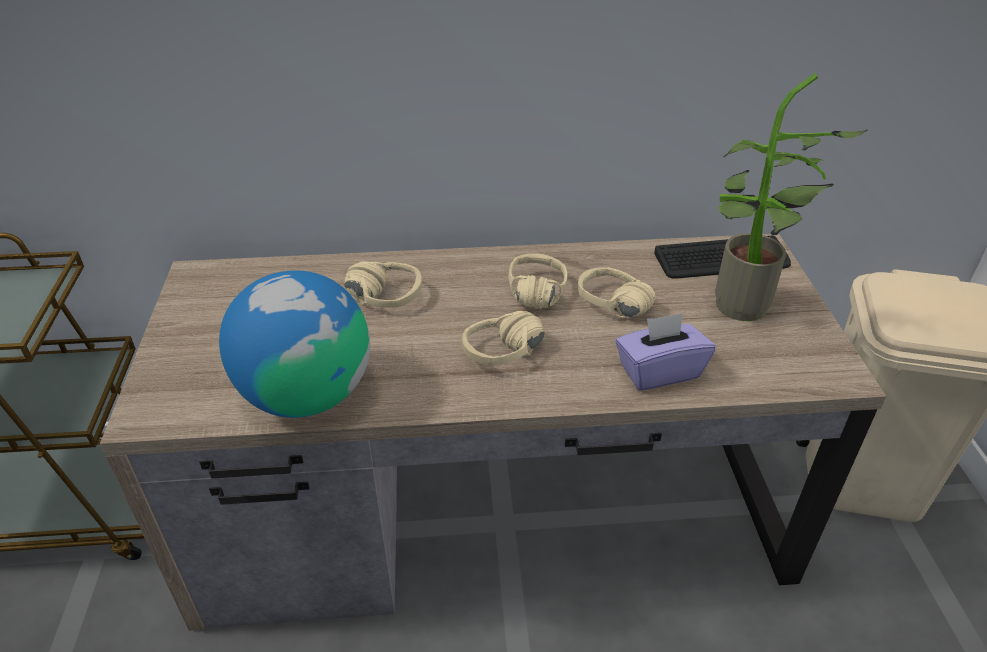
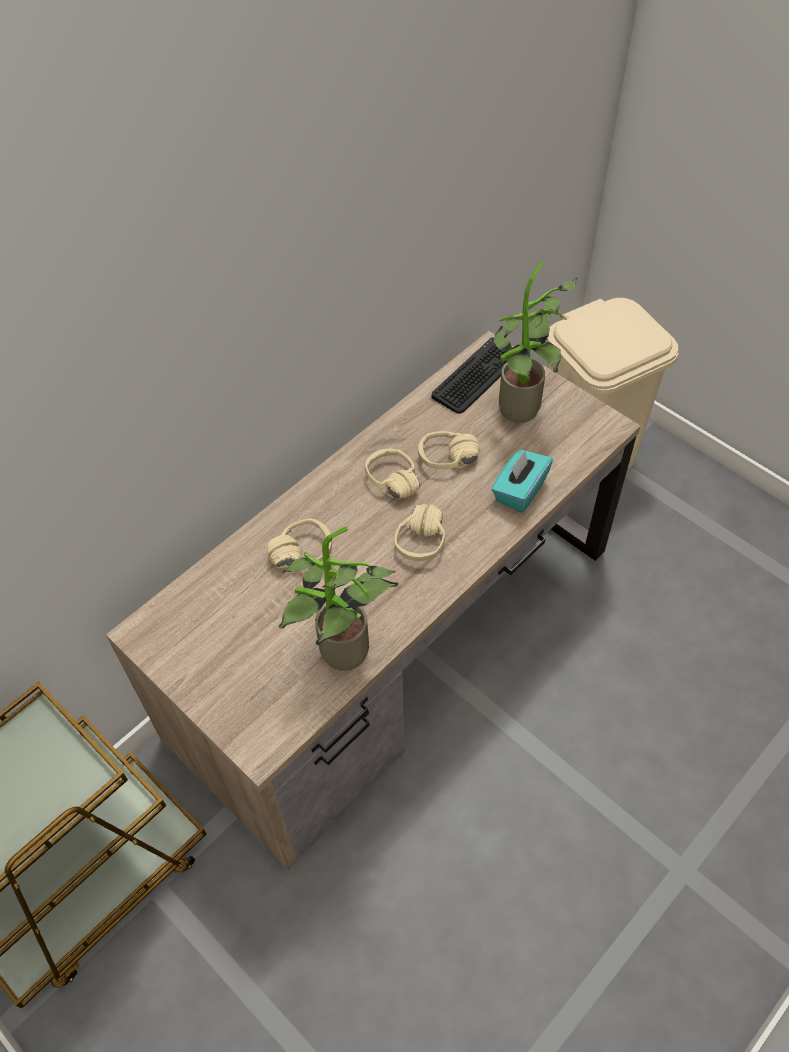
camera: 40 degrees left, 15 degrees up
(306, 394) = (342, 657): globe -> potted plant
(659, 371) = (519, 491): purple tissue box -> turquoise tissue box

